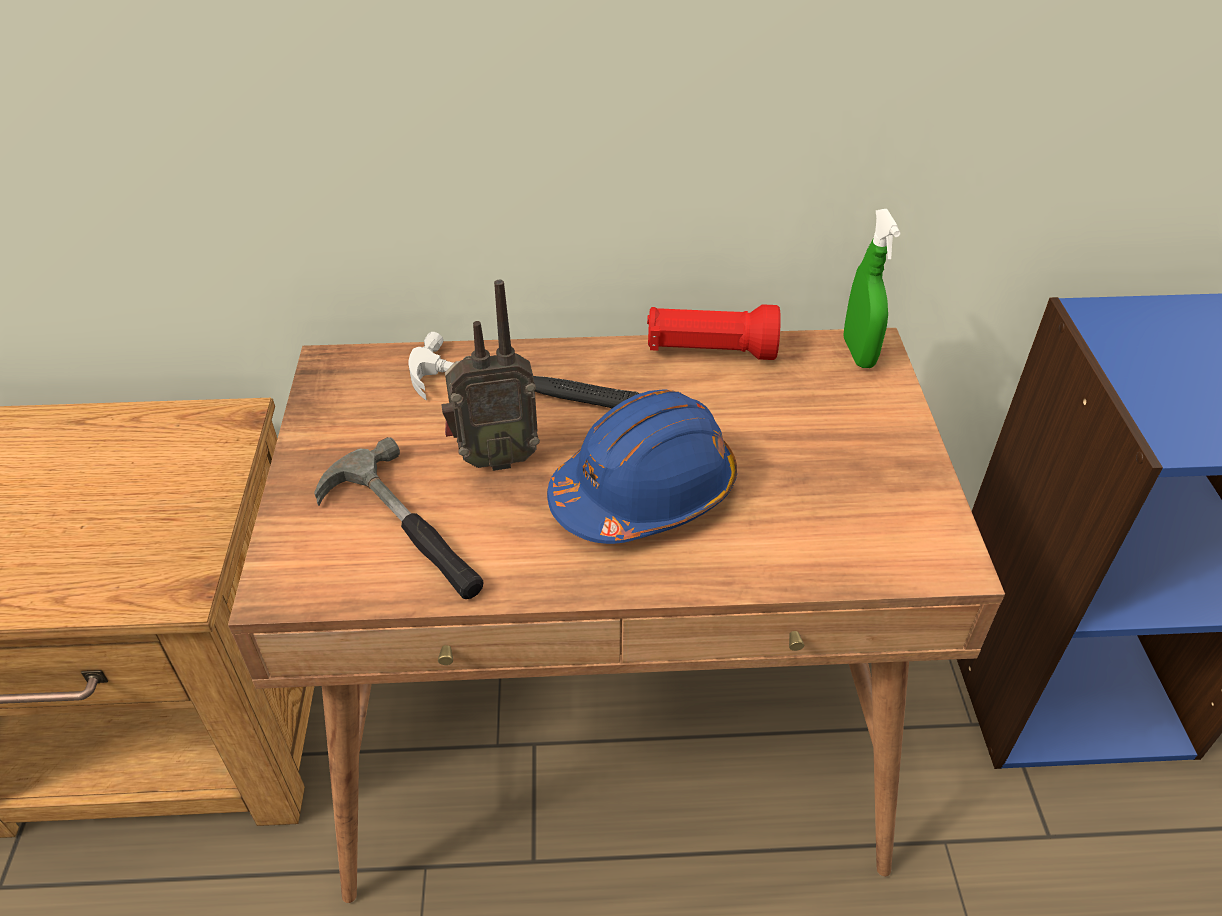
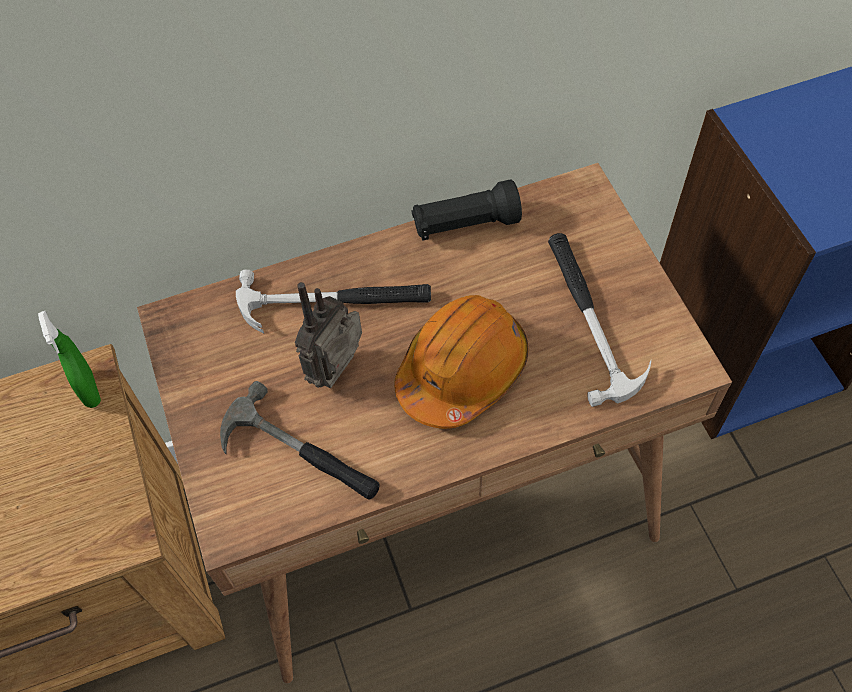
camera: 15 degrees left, 15 degrees up
(494, 457) = (339, 371): radio -> radio turned 150 degrees clockwise
(644, 492) = (462, 370): blue hard hat -> orange hard hat
(710, 351) = (465, 224): red flashlight -> black flashlight
(830, 476) = (589, 317): none -> hammer
(858, 353) = (577, 196): green spray bottle -> green spray bottle (89, 389)

